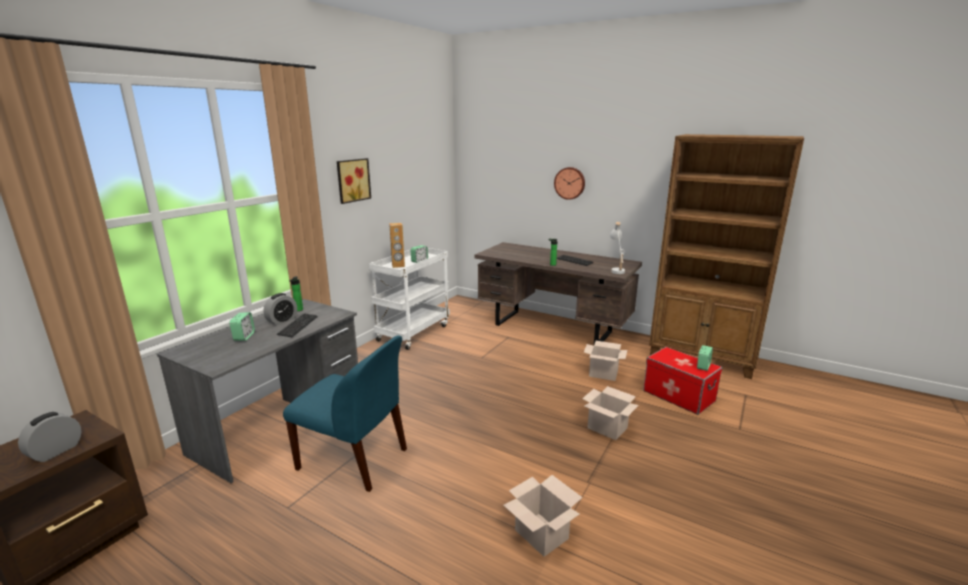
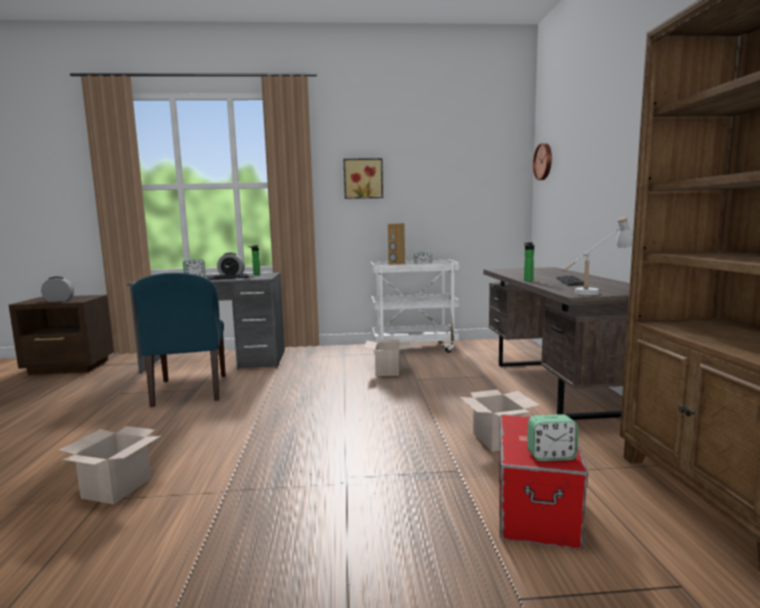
camera: 55 degrees right, 10 degrees down
(570, 183) = (613, 173): wall clock -> wall clock (544, 161)
(608, 428) = (360, 475): cardboard box -> cardboard box (388, 371)

